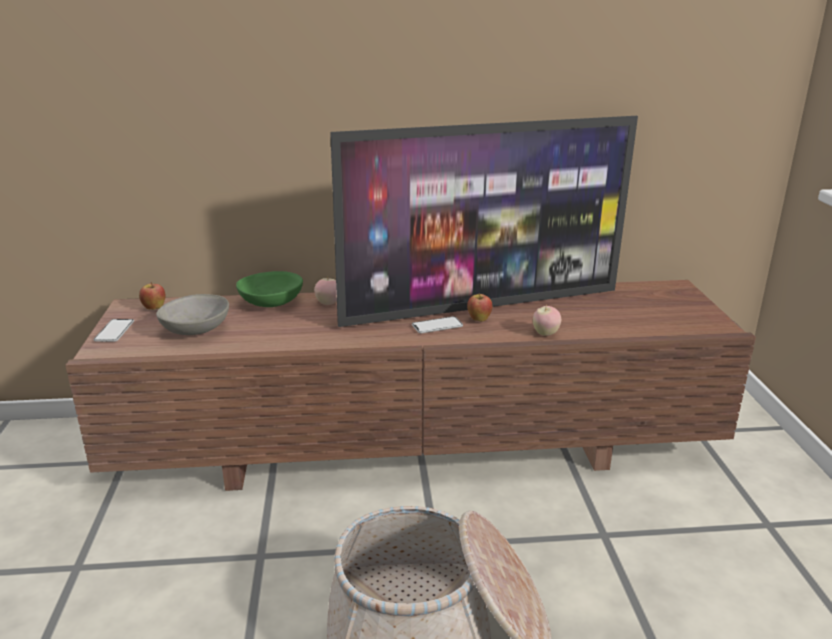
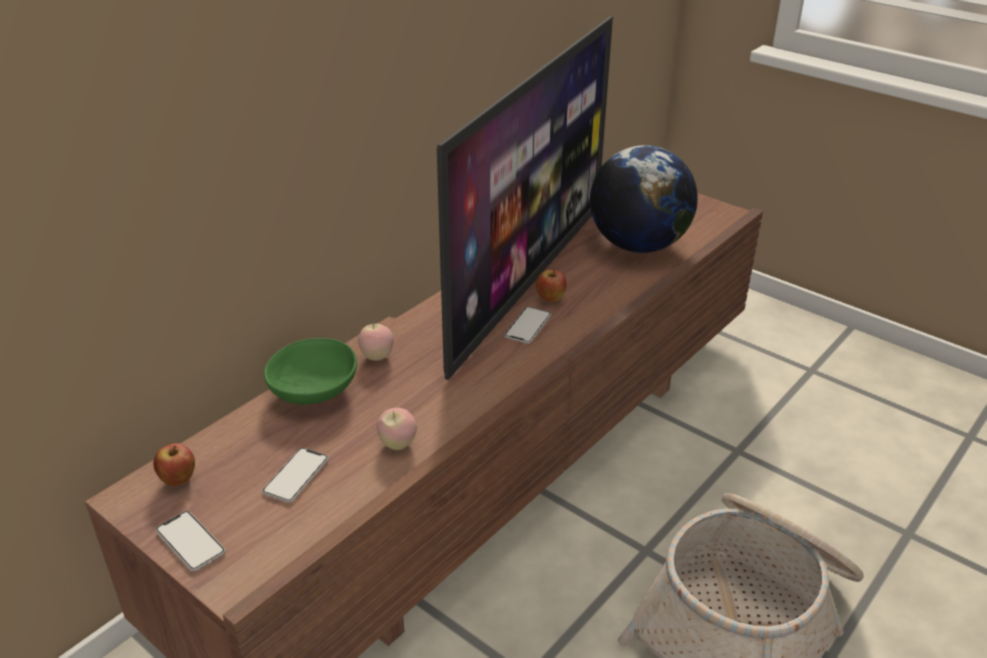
camera: 45 degrees left, 10 degrees up
(197, 330) = (296, 476): grey bowl -> phone
(545, 334) = (624, 285): apple -> apple (397, 444)
(602, 318) = (638, 245): none -> globe

